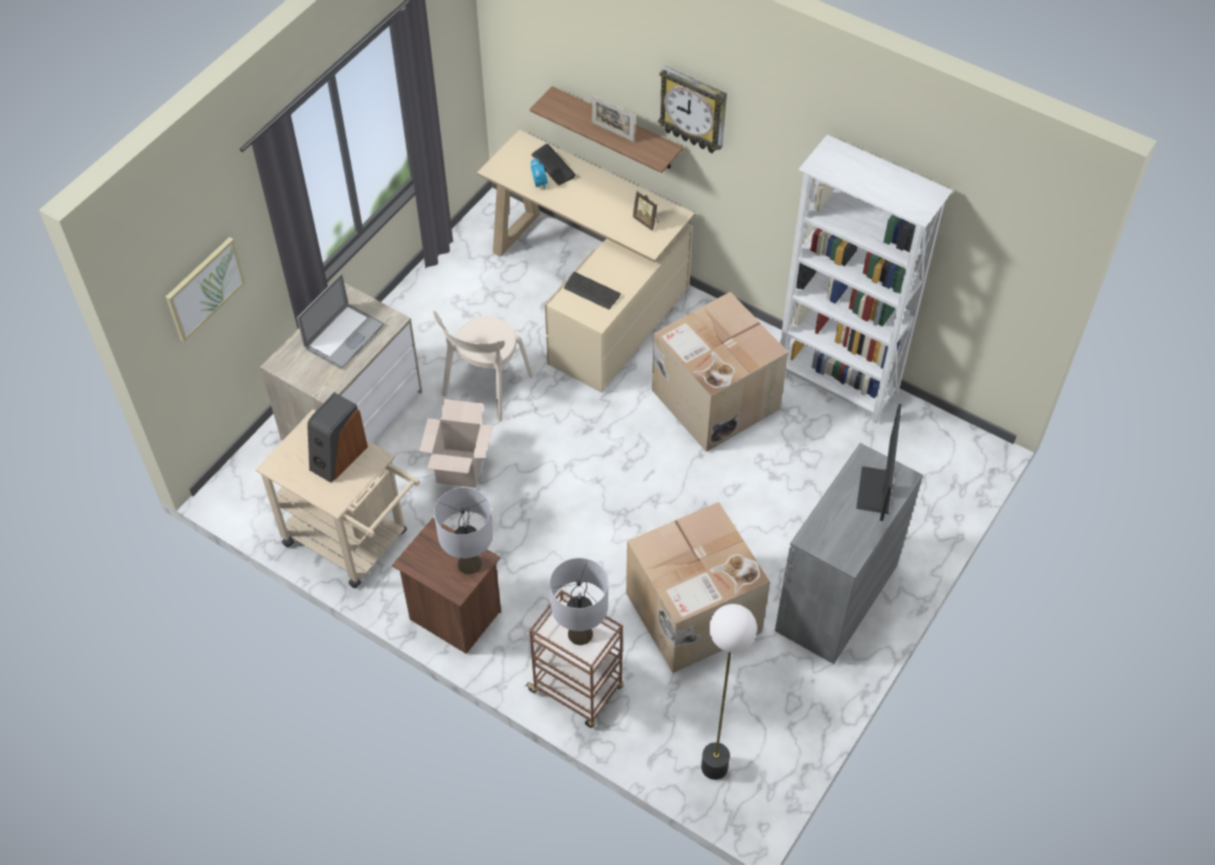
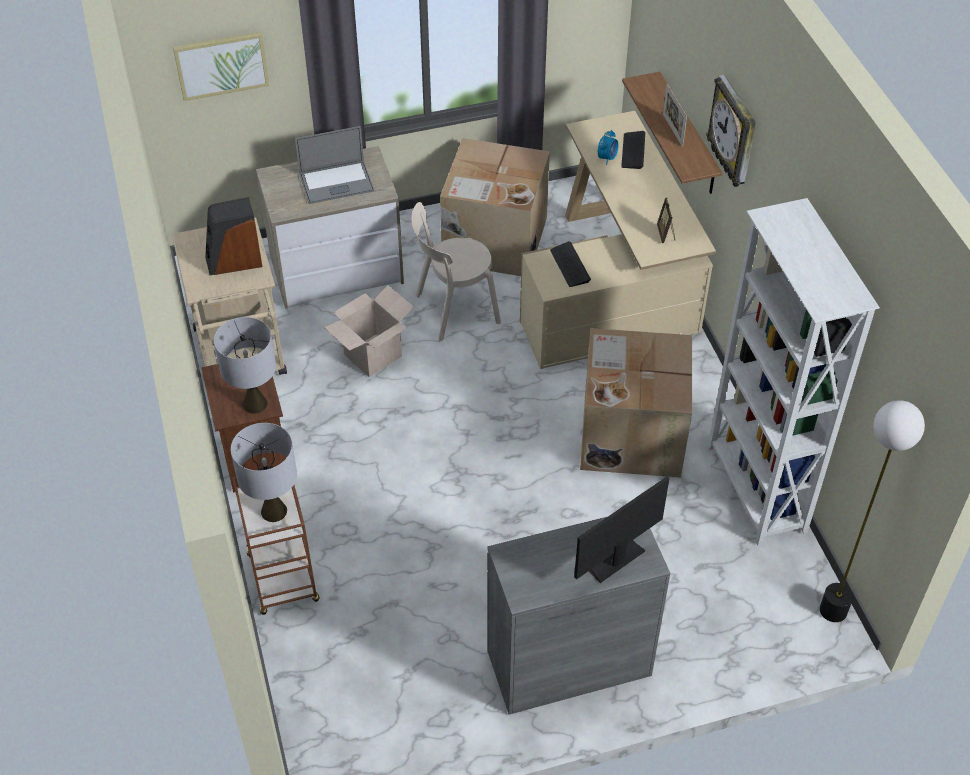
camera: 40 degrees right, 5 degrees down
(692, 614) = (433, 588): cardboard box -> cardboard box (493, 241)
(715, 767) = (323, 720): floor lamp -> floor lamp (833, 611)

